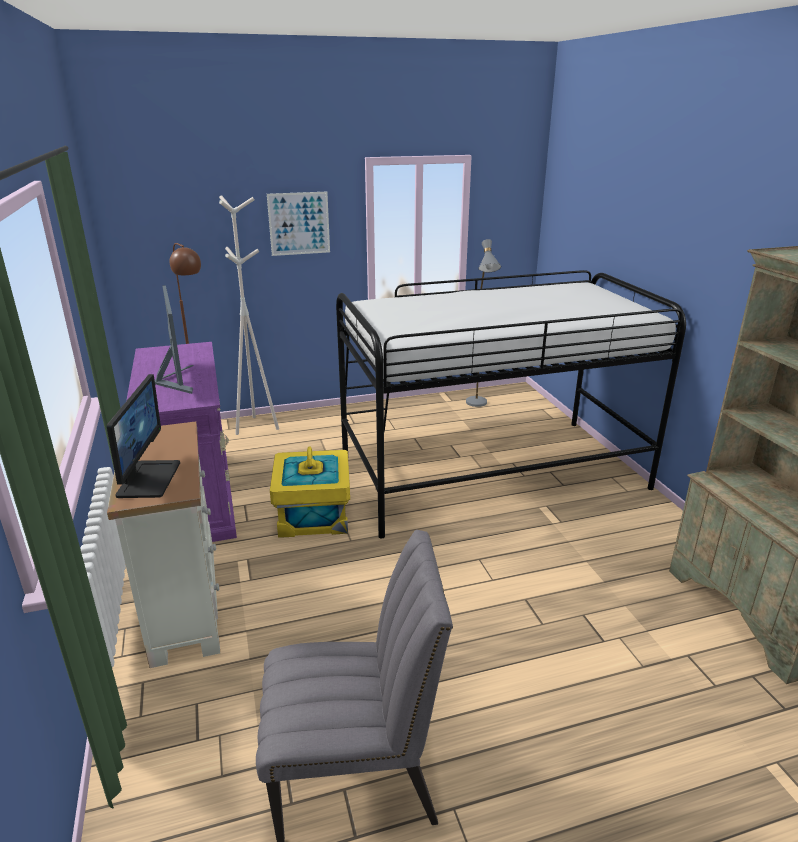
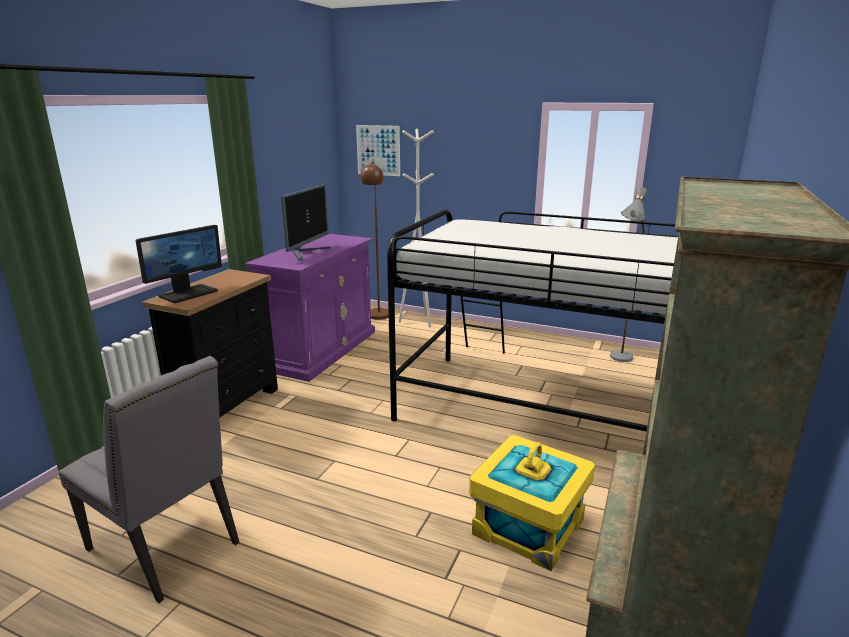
camera: 40 degrees right, 5 degrees down
(186, 608) = (228, 407): white dresser -> black dresser
(299, 223) = (479, 157): picture -> picture (378, 150)
(314, 516) = (371, 388): yellow storage box -> yellow storage box (529, 527)

